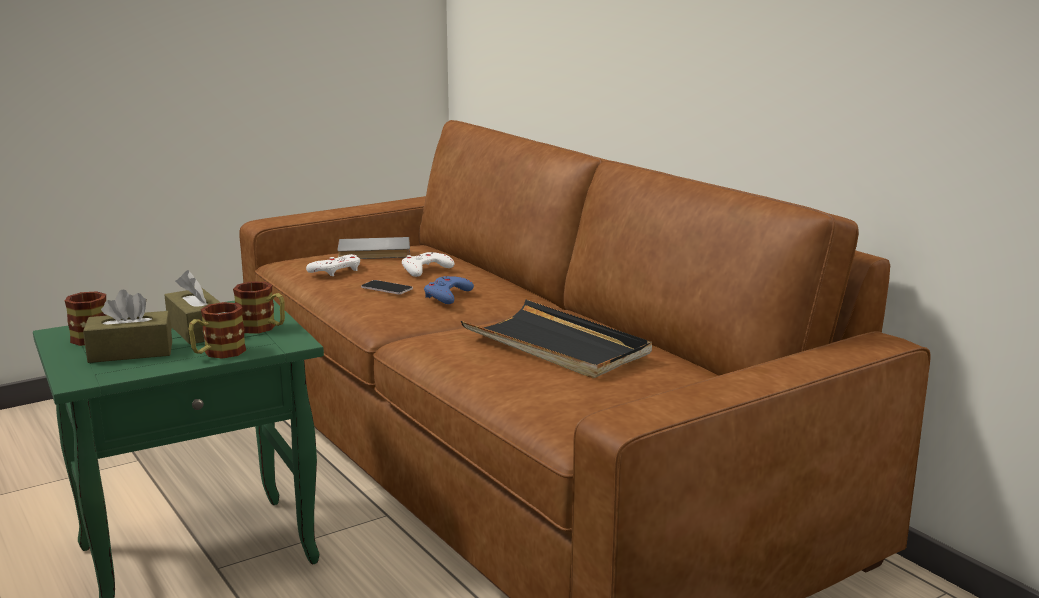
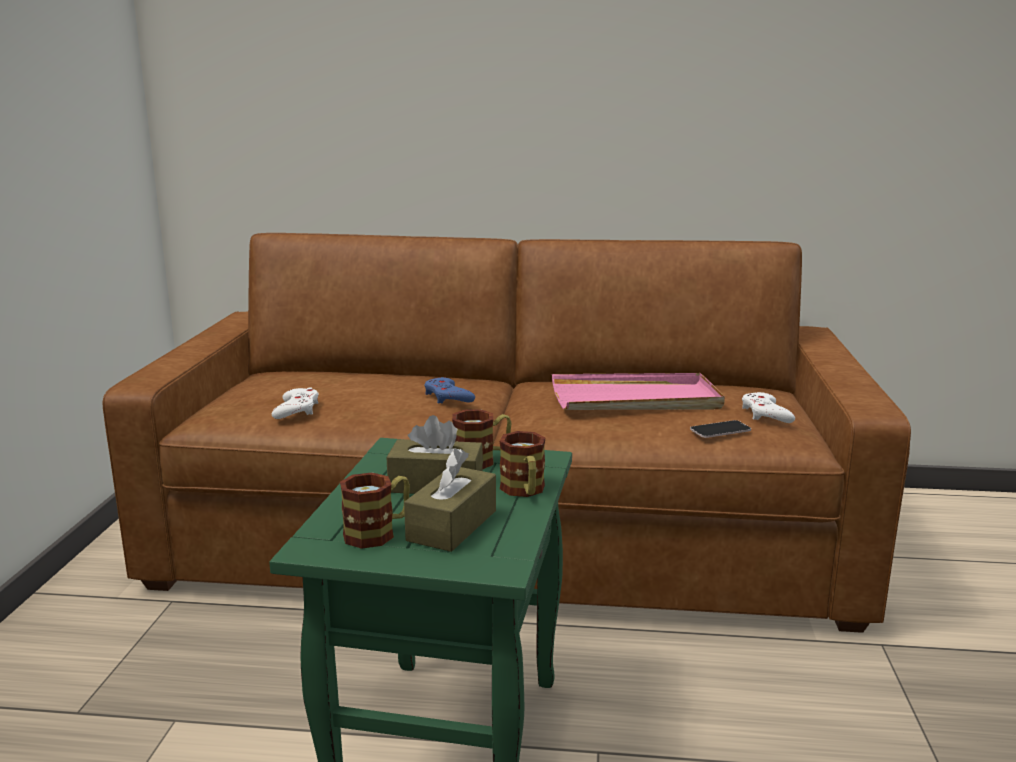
camera: 50 degrees left, 0 degrees up
(374, 252) = (277, 386): grey book -> none
(386, 288) = (389, 407): phone -> phone (720, 430)
(425, 269) = (368, 384): white game controller -> white game controller (765, 414)
(556, 345) = (636, 399): black tray -> pink tray

